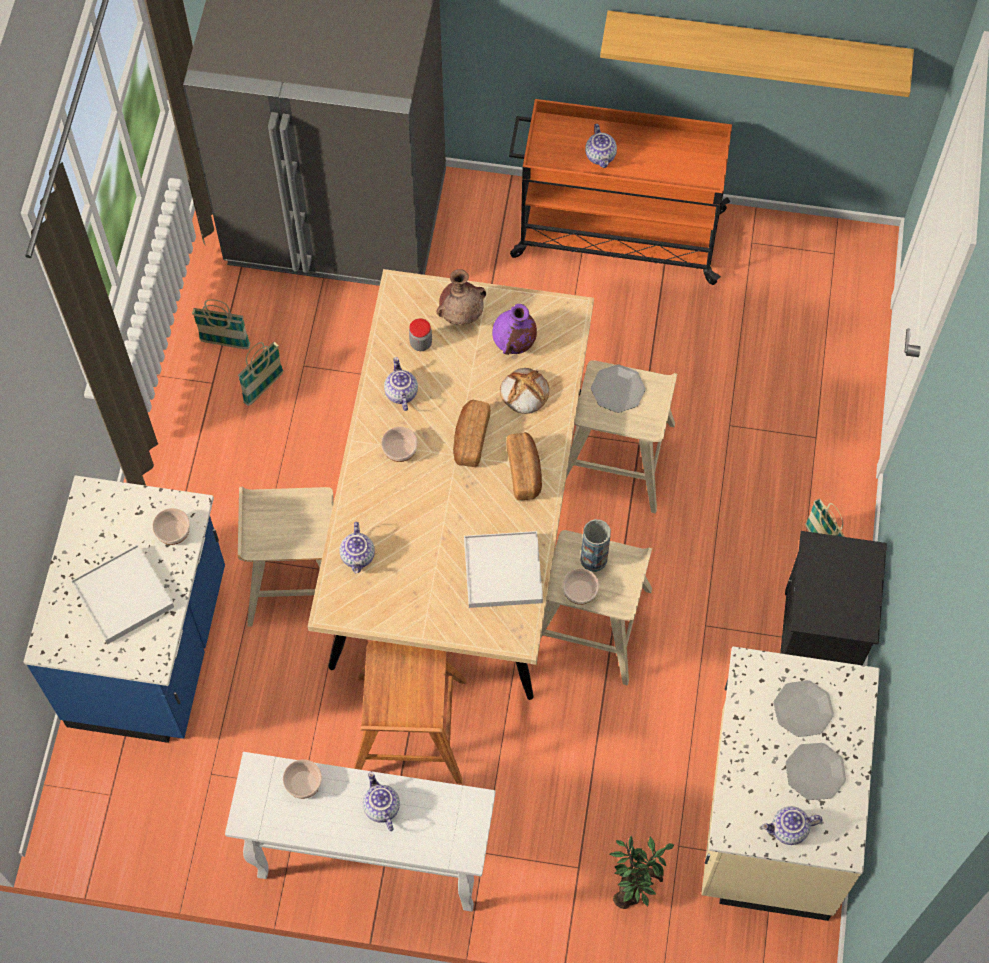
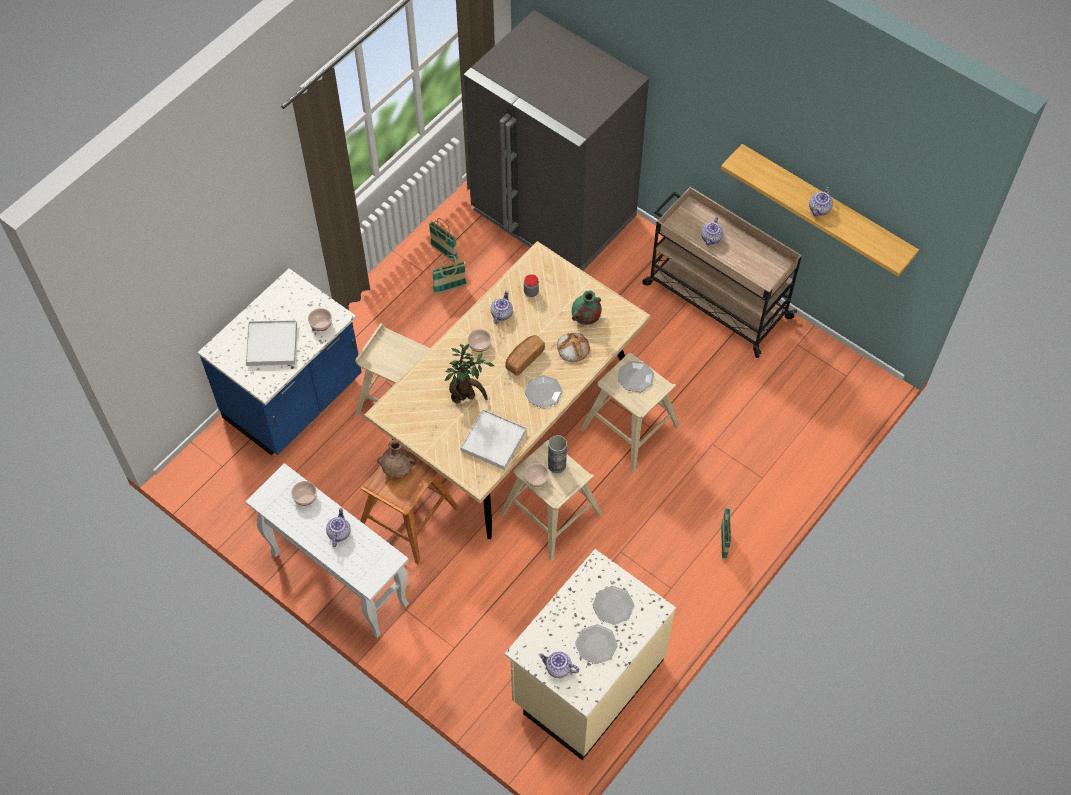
camera: 30 degrees right, 5 degrees down
(358, 556) = (417, 391): teapot -> teapot (819, 209)
(462, 314) = (566, 287): brown vase -> brown vase (398, 469)
(514, 343) = (585, 318): purple vase -> green vase
(524, 471) = (543, 392): bread -> plate
(615, 234) = (715, 300): orange cart -> beige cart
(634, 891) = (477, 679): potted plant -> potted plant (466, 397)
(820, 640) = (685, 596): black nightstand -> none

